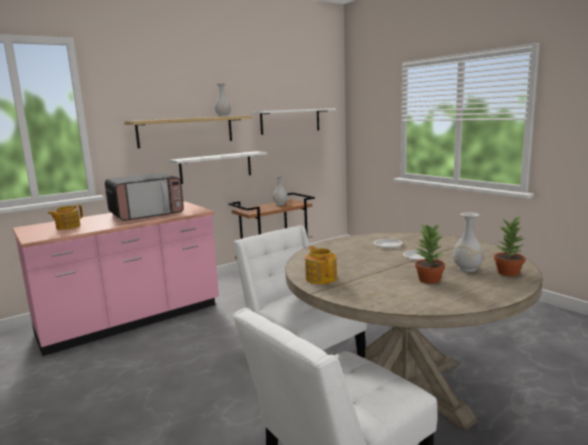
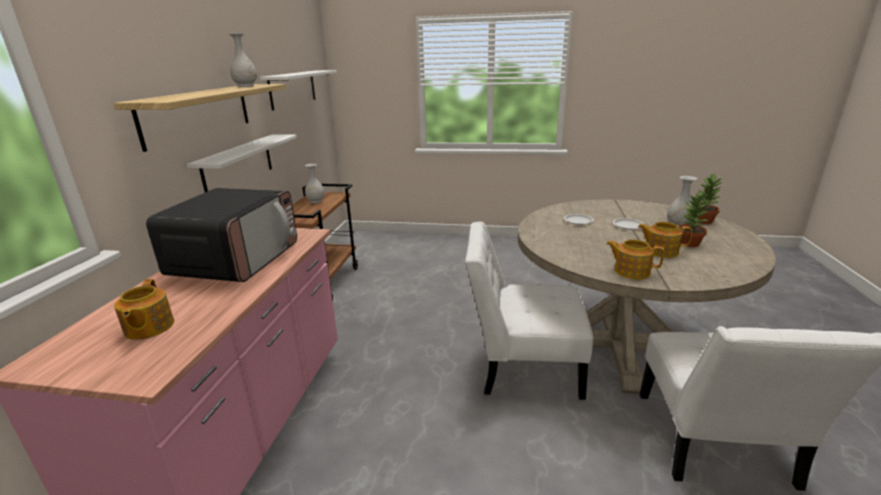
camera: 45 degrees left, 10 degrees up
(386, 276) = (660, 251): none -> teapot

